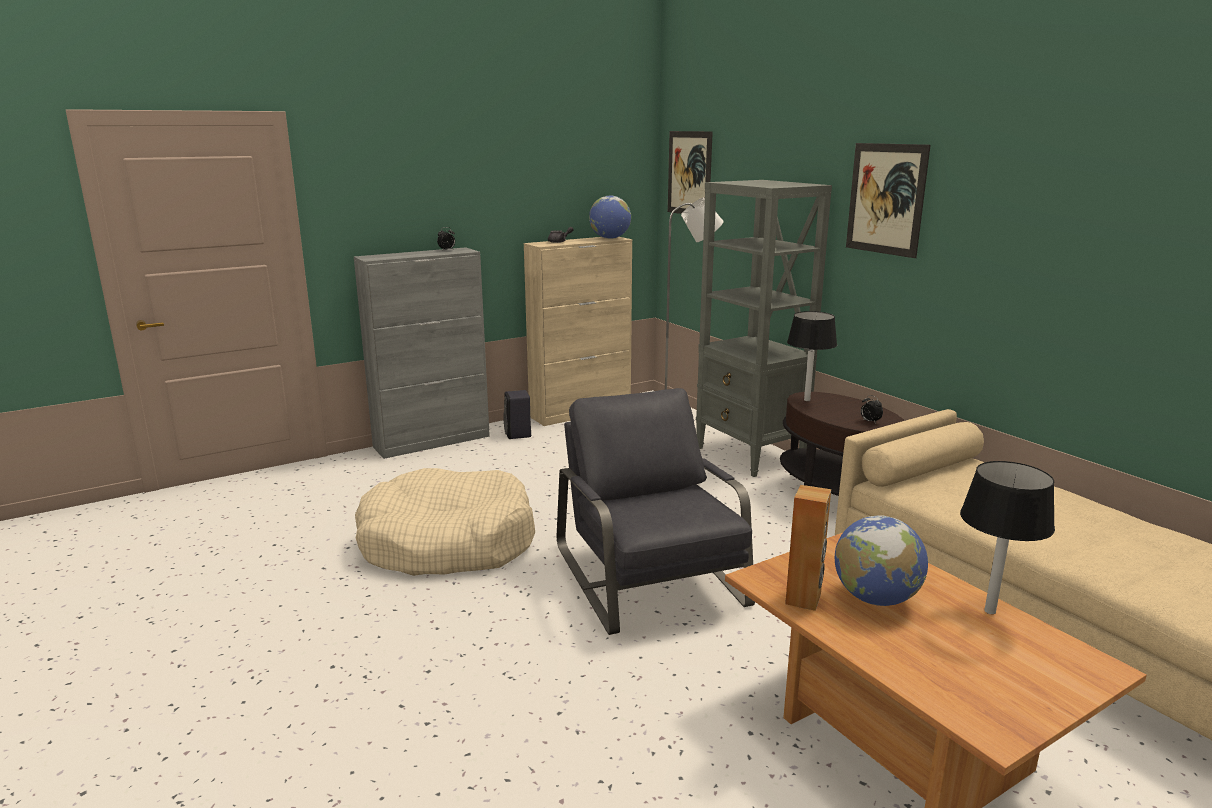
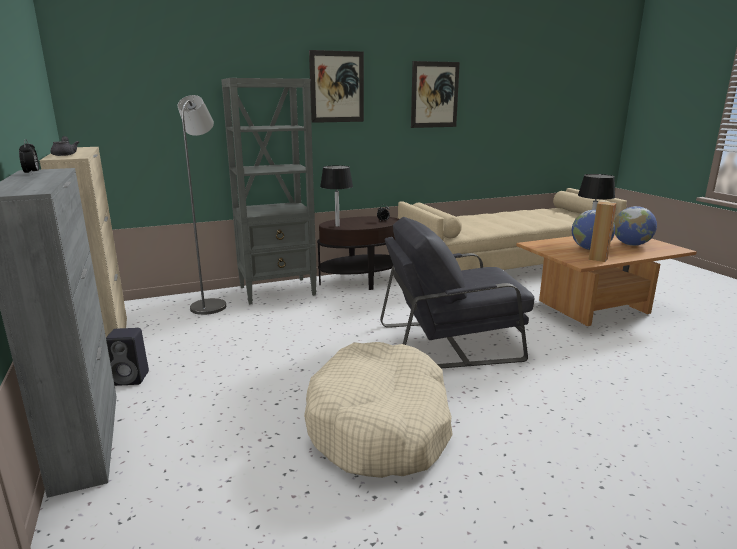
camera: 80 degrees left, 0 degrees up
(610, 238) = (79, 148): globe -> globe (631, 244)
(689, 173) = (111, 78): picture -> picture (434, 95)

